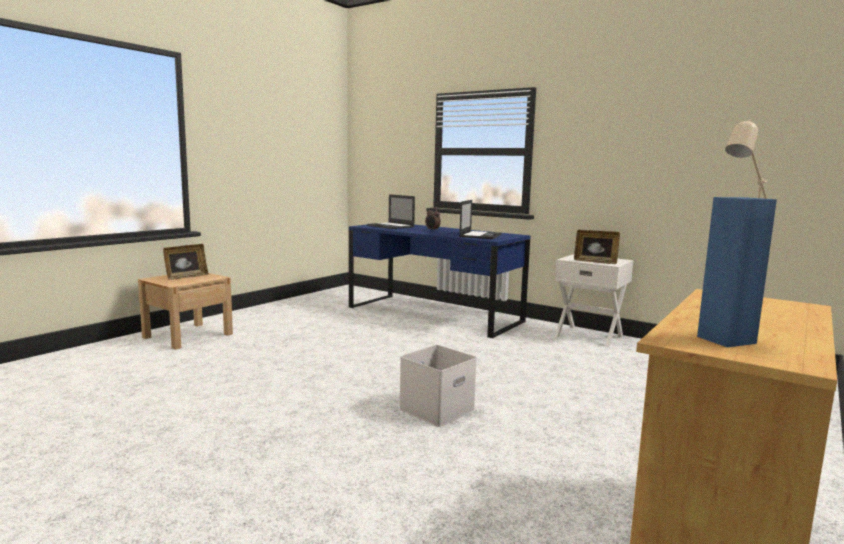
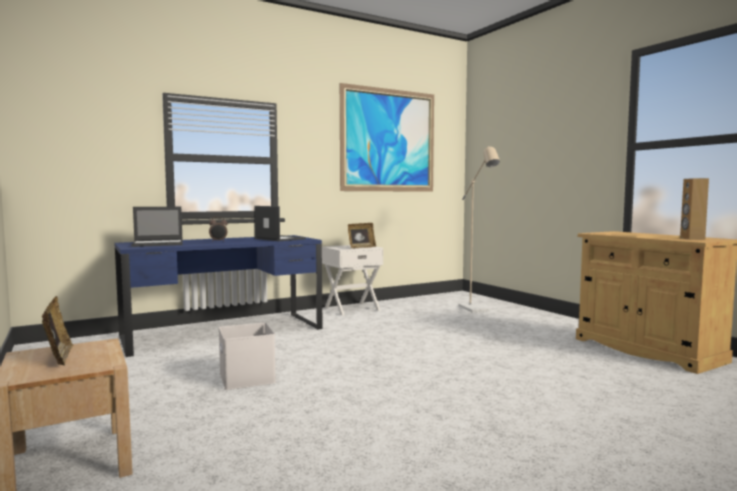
camera: 65 degrees left, 5 degrees down
(436, 408) = (460, 367): white storage box -> white storage box (245, 378)
(694, 116) = (389, 140): none -> picture
(725, 339) = (692, 239): blue speaker -> brown speaker

